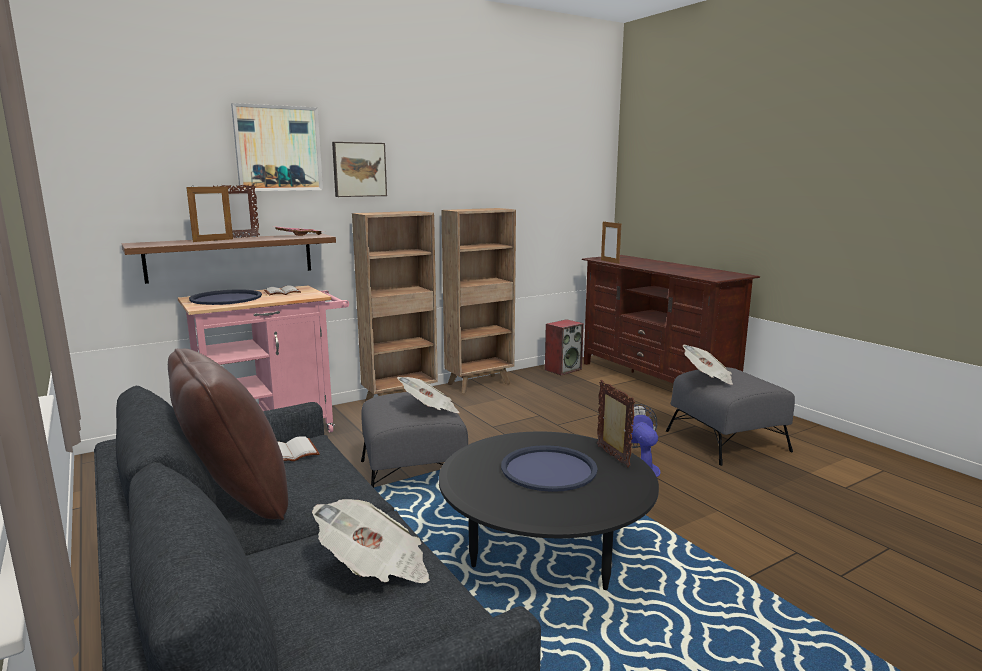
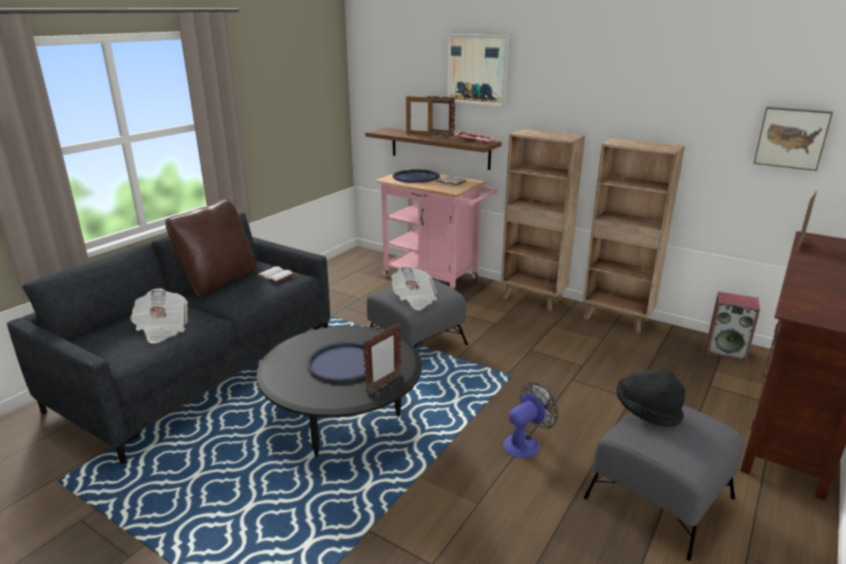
camera: 65 degrees right, 10 degrees up
(359, 169) = (538, 90): picture -> picture (792, 138)
(707, 378) = (646, 411): newspaper -> black hat

